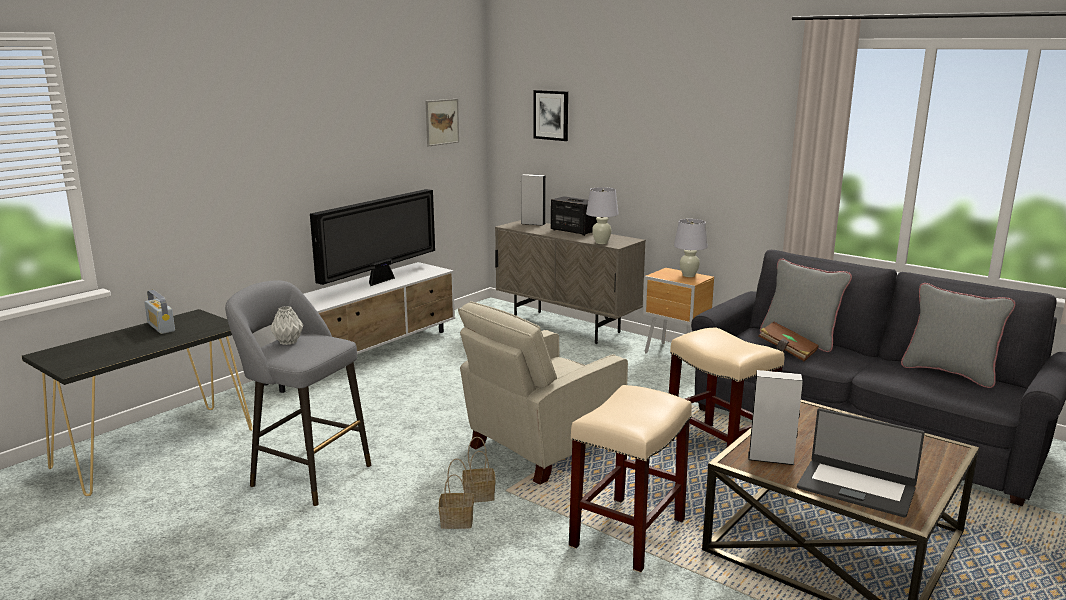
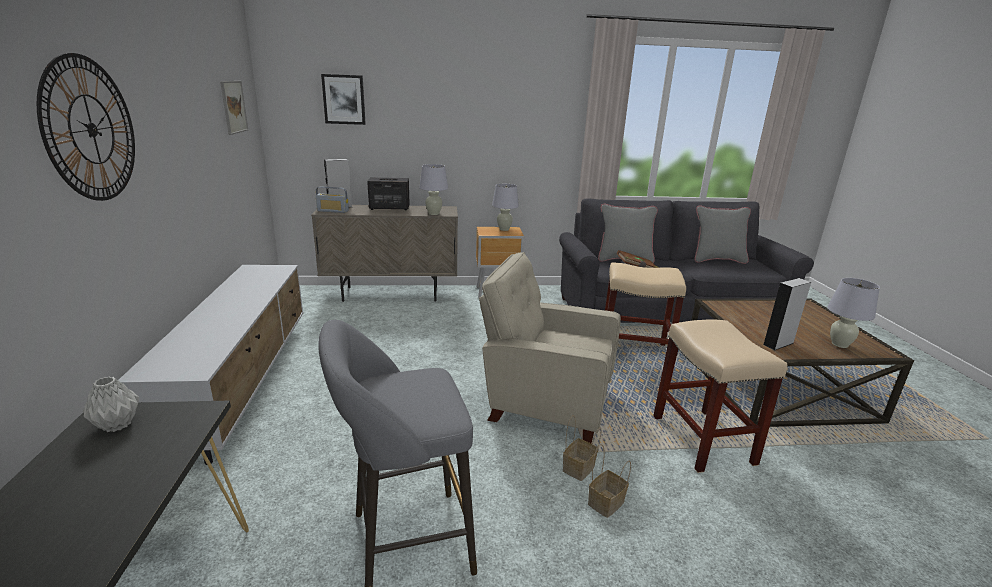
camera: 45 degrees left, 5 degrees up
(161, 327) = (81, 458): radio -> radio (333, 211)
(264, 142) = (91, 129): none -> wall clock
(289, 342) = (390, 398): grey vase -> grey vase (118, 424)
(381, 280) = (241, 293): television -> none
(539, 448) = (544, 403): beige armchair -> beige armchair turned 105 degrees clockwise
(856, 487) = (839, 344): laptop -> white table lamp

